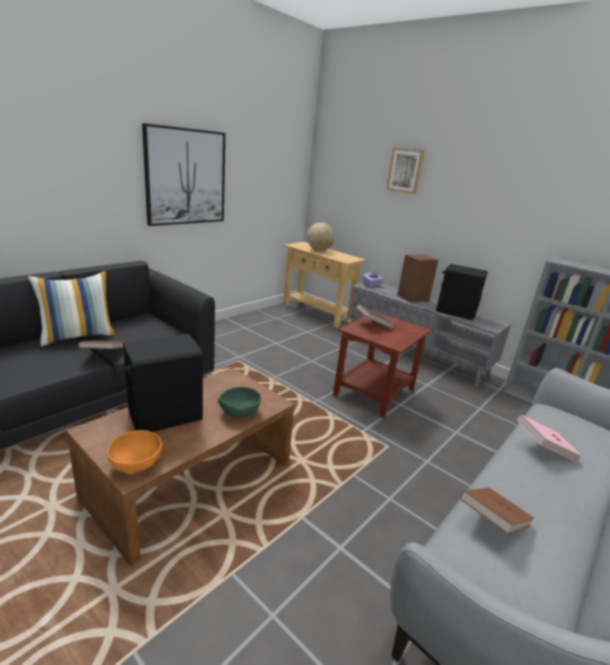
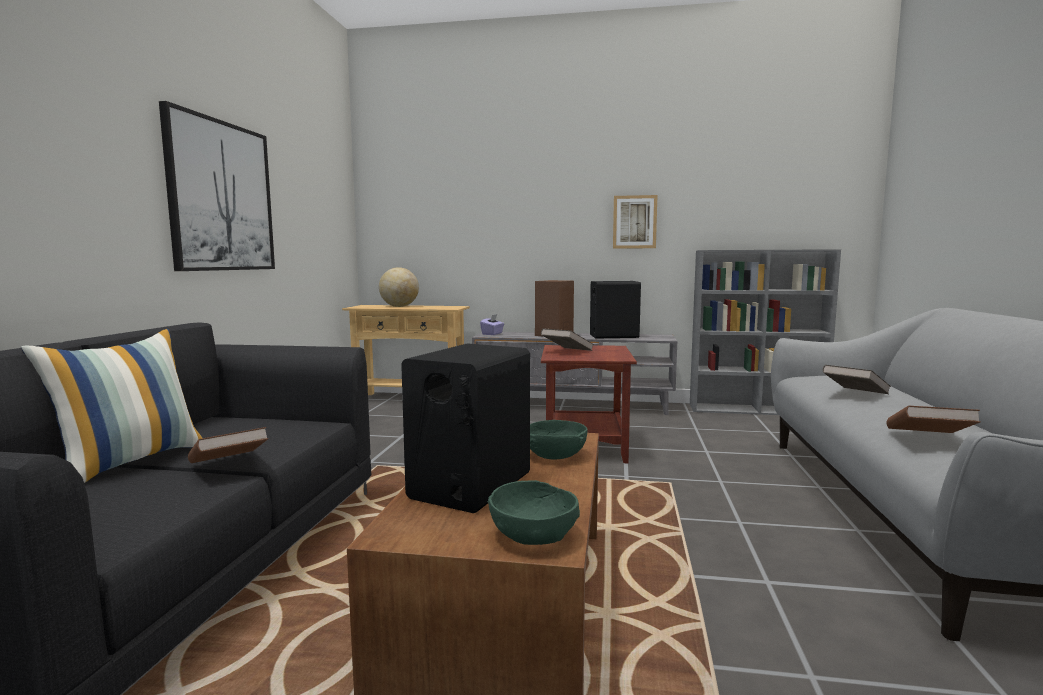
camera: 30 degrees left, 15 degrees down
(136, 464) = (534, 536): orange bowl -> green bowl
(405, 170) = (501, 186): picture -> picture (634, 222)
(544, 448) = (855, 394): pink book -> brown book

